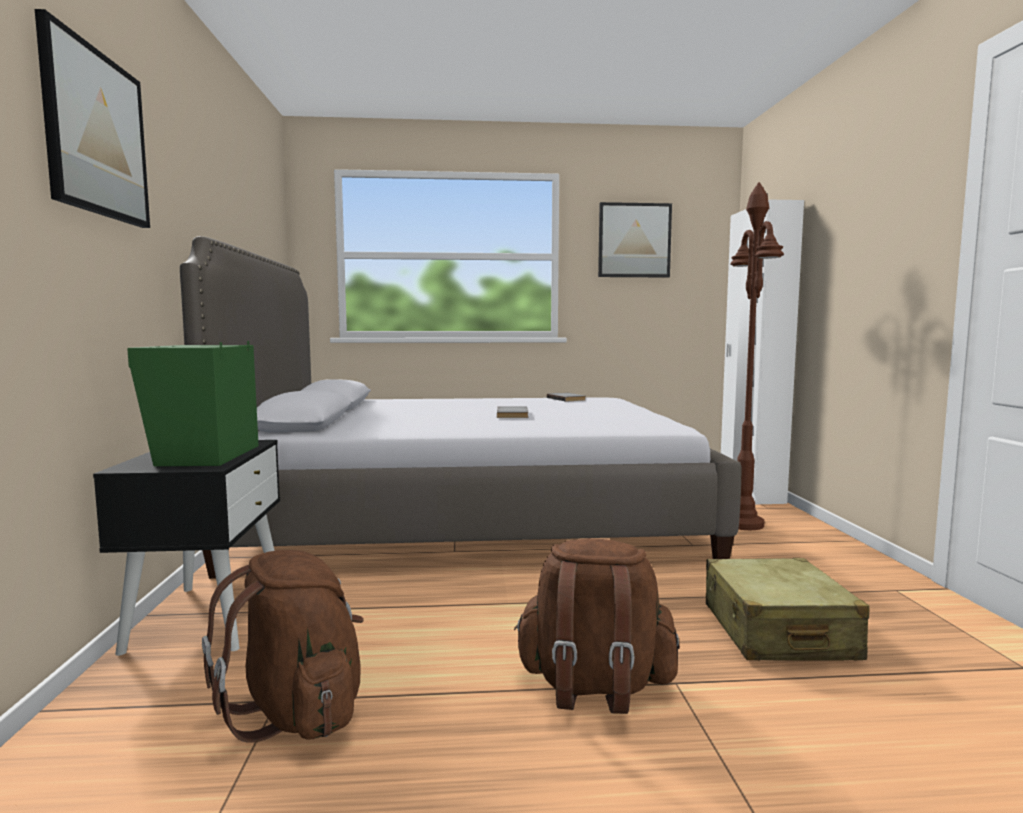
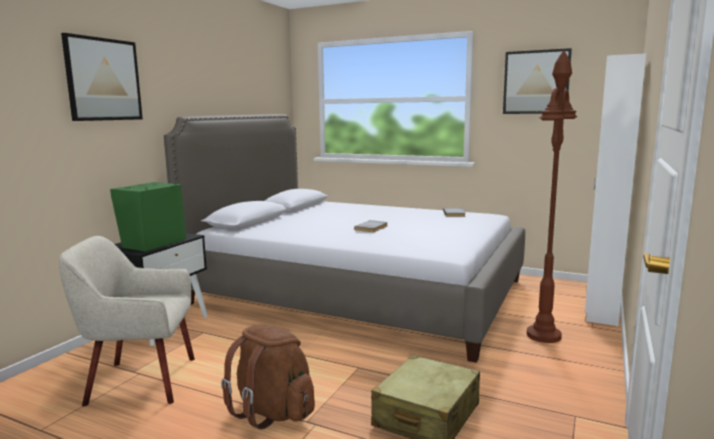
camera: 30 degrees right, 5 degrees up
(298, 711) = (140, 381): brown backpack -> beige armchair

